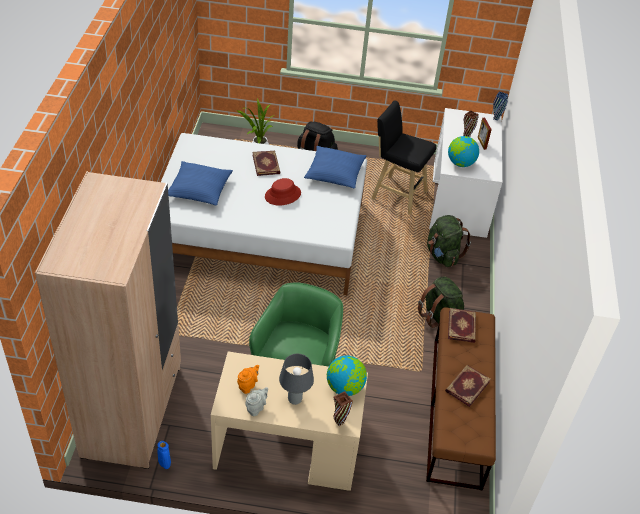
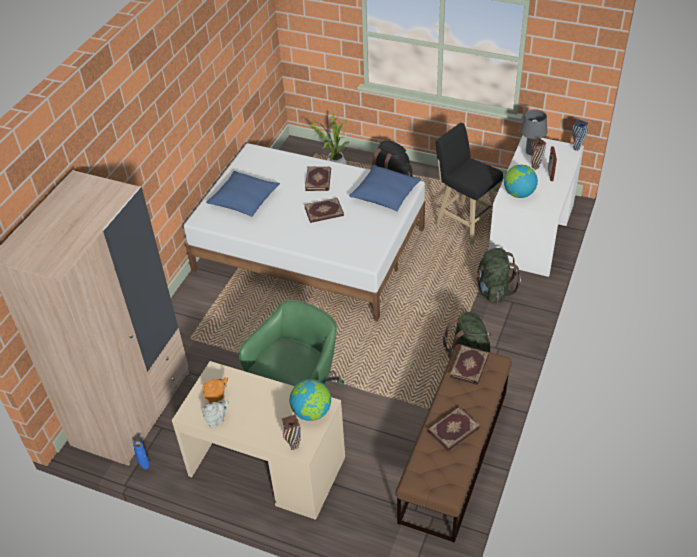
camera: 20 degrees right, 0 degrees up
(283, 195) = (324, 212): red hat -> book
(295, 399) = (257, 417): grey table lamp -> grey table lamp (531, 152)

